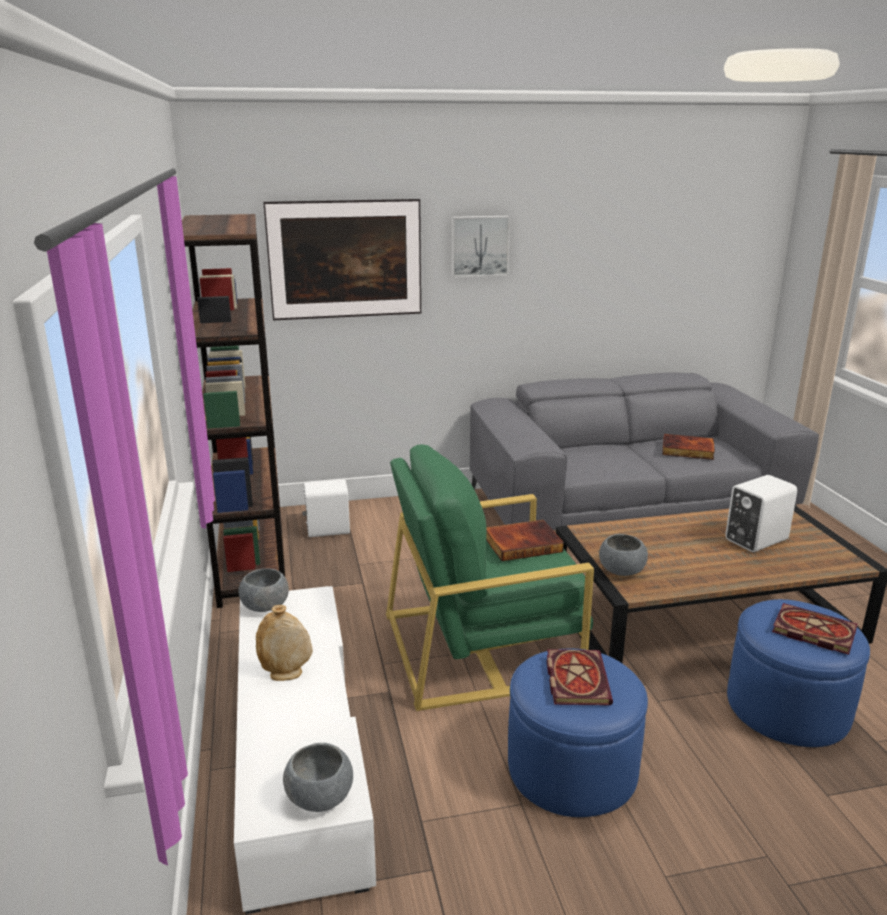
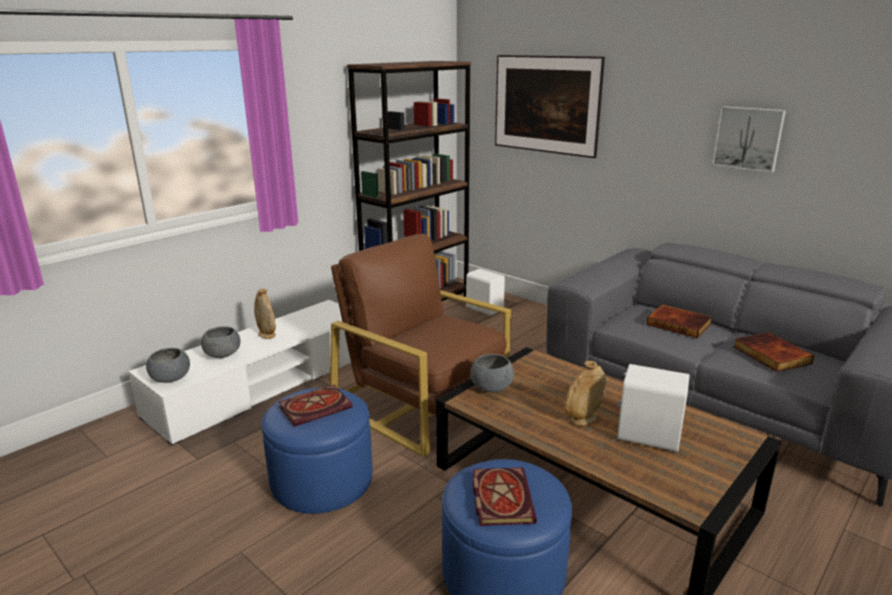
camera: 55 degrees right, 0 degrees up
(265, 606) = (325, 308): grey bowl -> grey bowl (223, 354)
(479, 246) = (651, 103): picture -> picture (748, 138)
(482, 646) = (421, 403): green armchair -> brown armchair
(522, 543) = (449, 333): book -> book (679, 324)
(713, 554) = (583, 420): none -> beige vase

